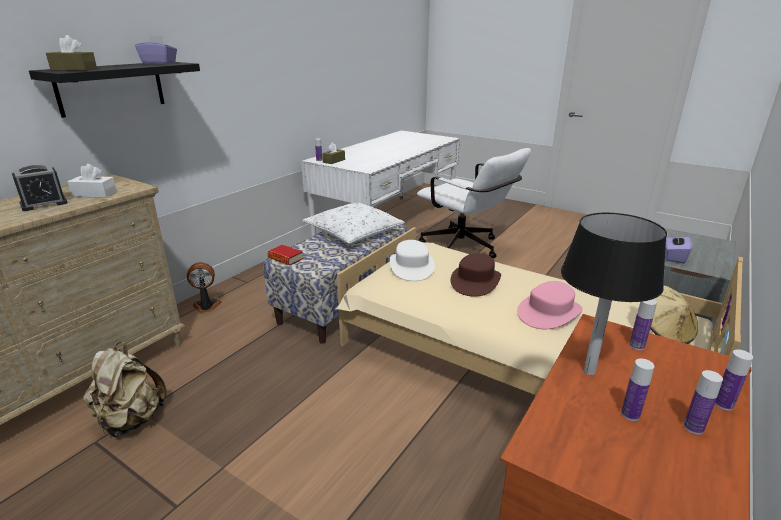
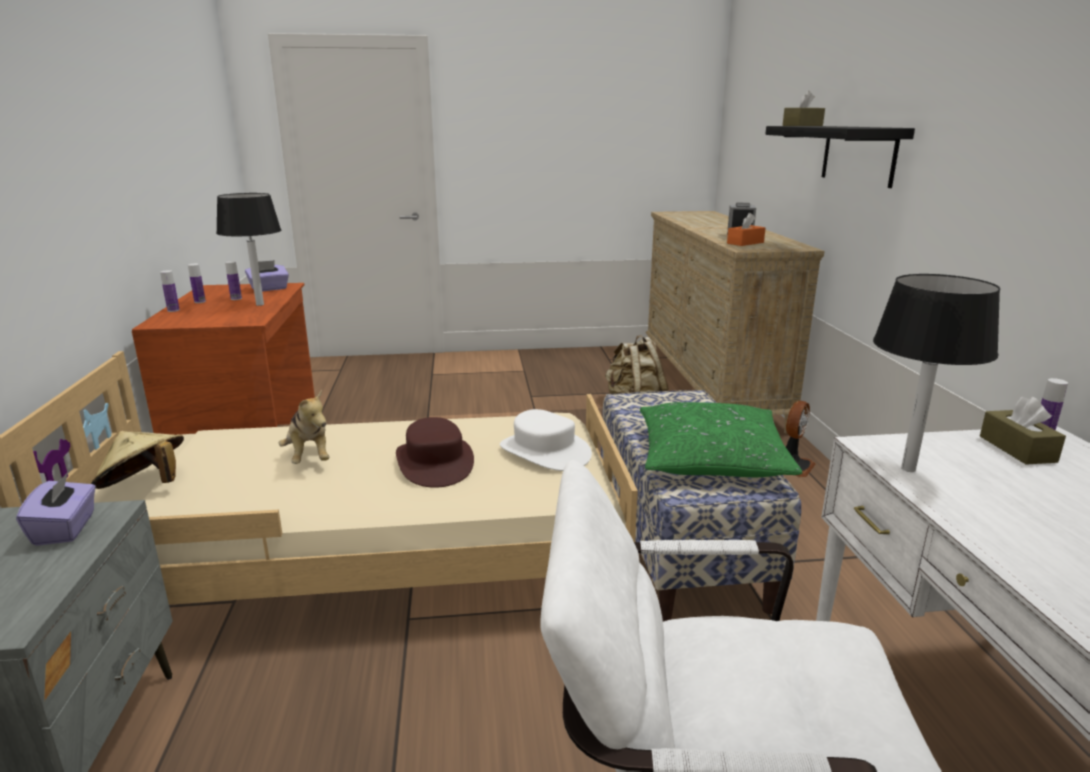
camera: 140 degrees right, 5 degrees down
(94, 194) = (745, 243): white tissue box -> orange tissue box
(159, 63) = (865, 127): purple tissue box -> purple tissue box (269, 289)
(285, 258) = (687, 396): book -> none
(354, 232) = (711, 458): white pillow -> green pillow
(375, 165) = (908, 469): none -> black table lamp
(549, 312) = (309, 457): pink hat -> plush toy
(636, 346) = (221, 318): bottle -> none

